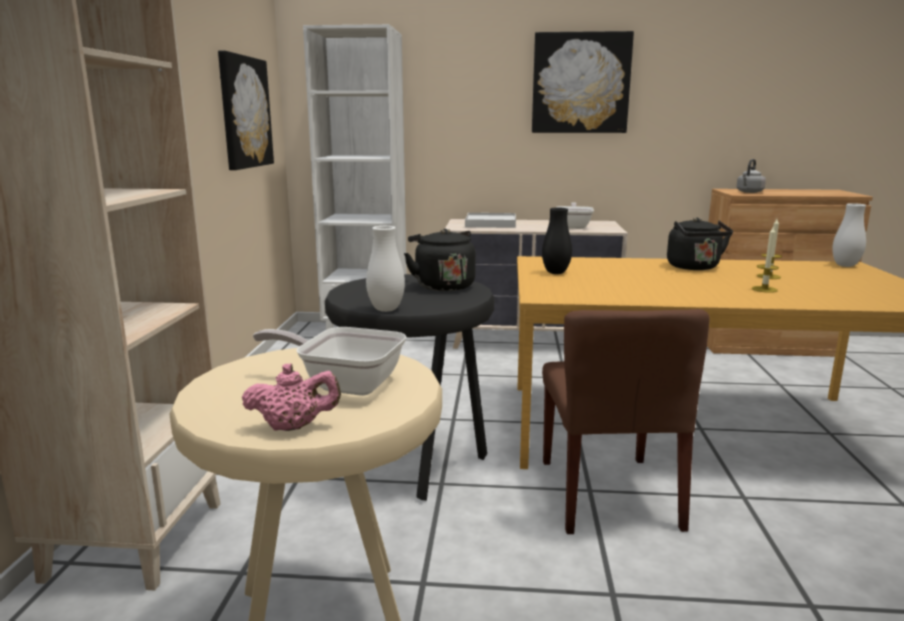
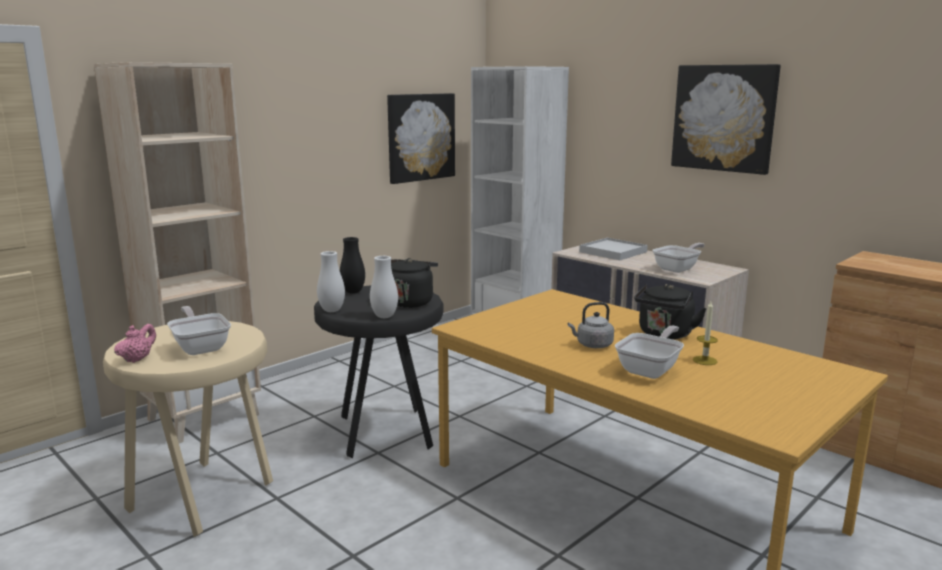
camera: 40 degrees right, 0 degrees up
(294, 427) = (137, 359): pink teapot -> pink teapot turned 105 degrees counterclockwise
(556, 273) = (530, 311): black vase -> black vase (353, 292)
(609, 494) = (464, 506): brown chair -> none
(749, 192) = (879, 263): grey kettle -> grey kettle (592, 345)
(764, 289) = (651, 369): candle -> frying pan
(845, 265) = (843, 373): white vase -> white vase (384, 316)

